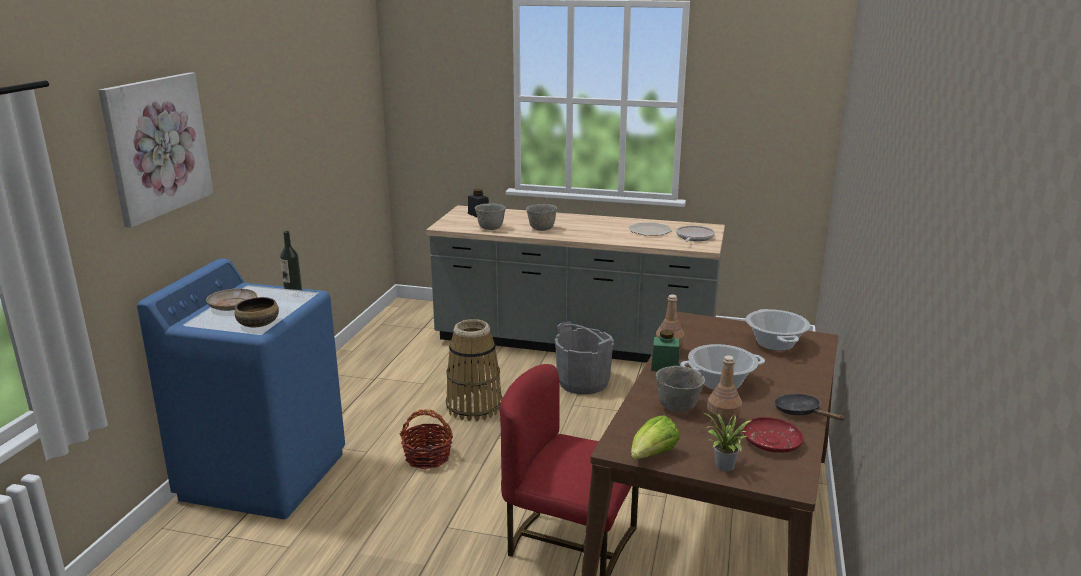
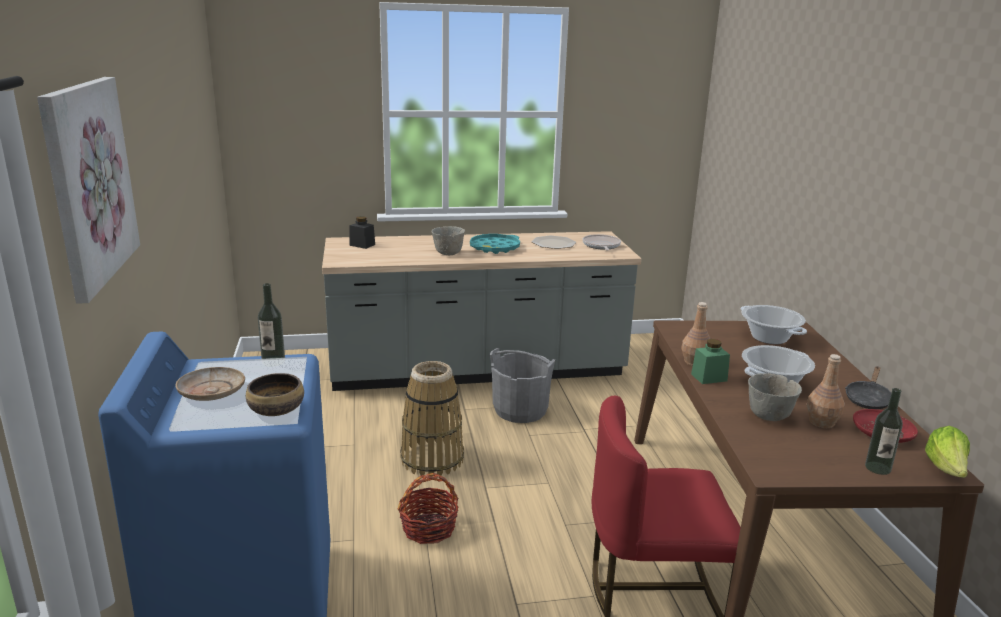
camera: 25 degrees left, 0 degrees up
(490, 228) = (393, 258): grey bowl -> none
(589, 228) = (495, 248): none -> turquoise tray
(652, 456) = (808, 472): lettuce -> lettuce (946, 470)
(724, 467) = (877, 468): potted plant -> bottle
(801, 412) = (868, 399): black frying pan -> black frying pan turned 90 degrees counterclockwise

